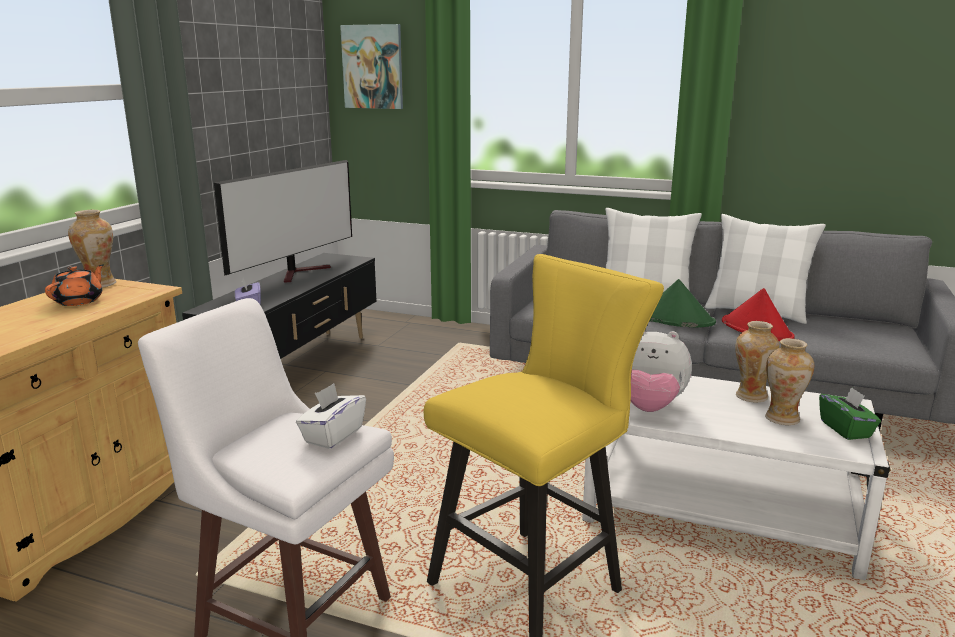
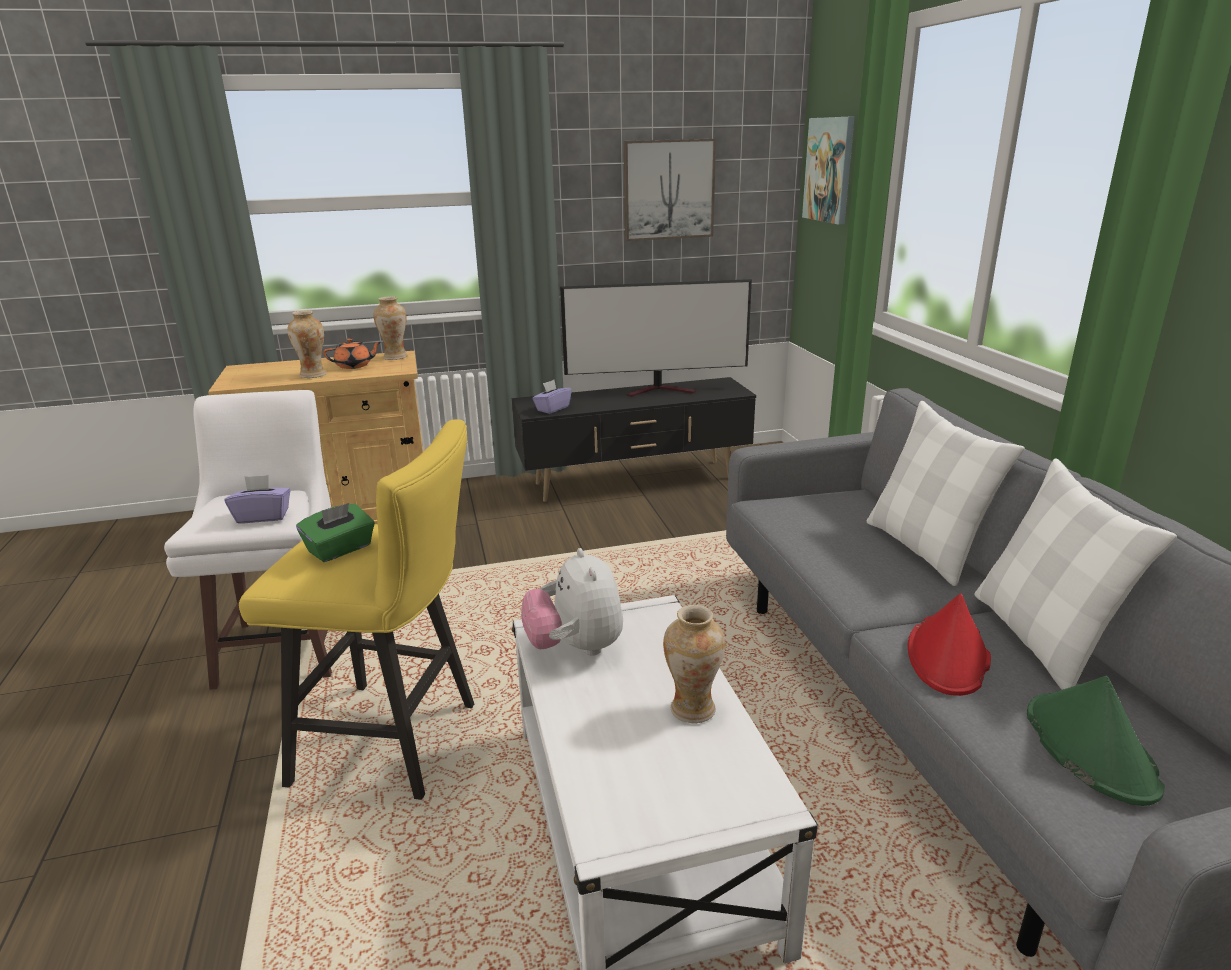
camera: 55 degrees right, 5 degrees up
(255, 84) = (668, 190): none -> picture
(333, 435) = (263, 516): white tissue box -> purple tissue box
(676, 319) = (880, 587): green hat -> green hat (1089, 748)
(782, 418) = (647, 749): vase -> vase (313, 375)
(846, 429) = (667, 814): green tissue box -> green tissue box (340, 549)

